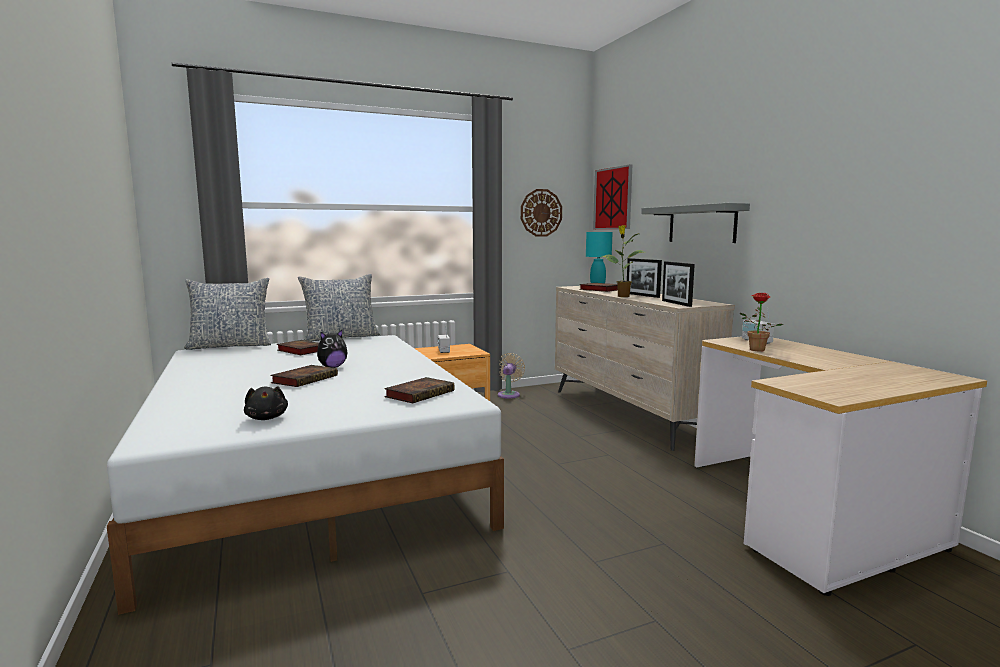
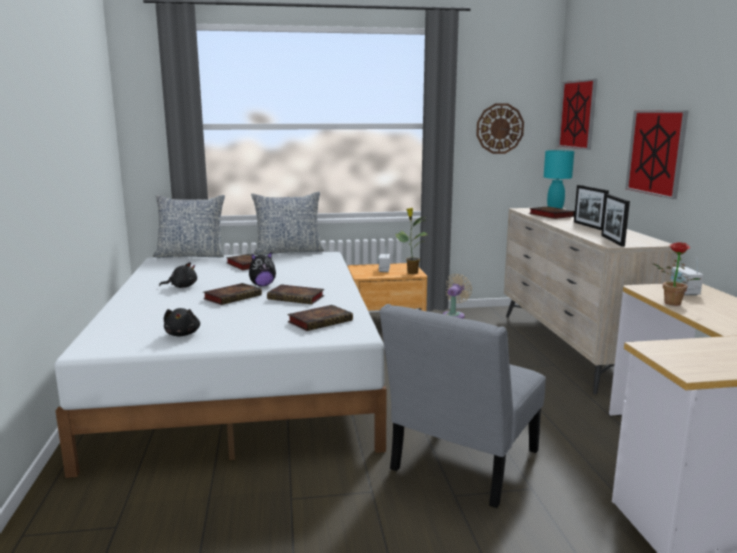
camera: 15 degrees right, 5 degrees up
(237, 374) = (182, 287): none -> black plush toy
(379, 375) = (297, 298): none -> book
(585, 530) = (461, 464): none -> grey chair
(622, 296) = (564, 227): potted plant -> potted plant (411, 272)
(701, 224) = (656, 152): grey shelf -> picture

